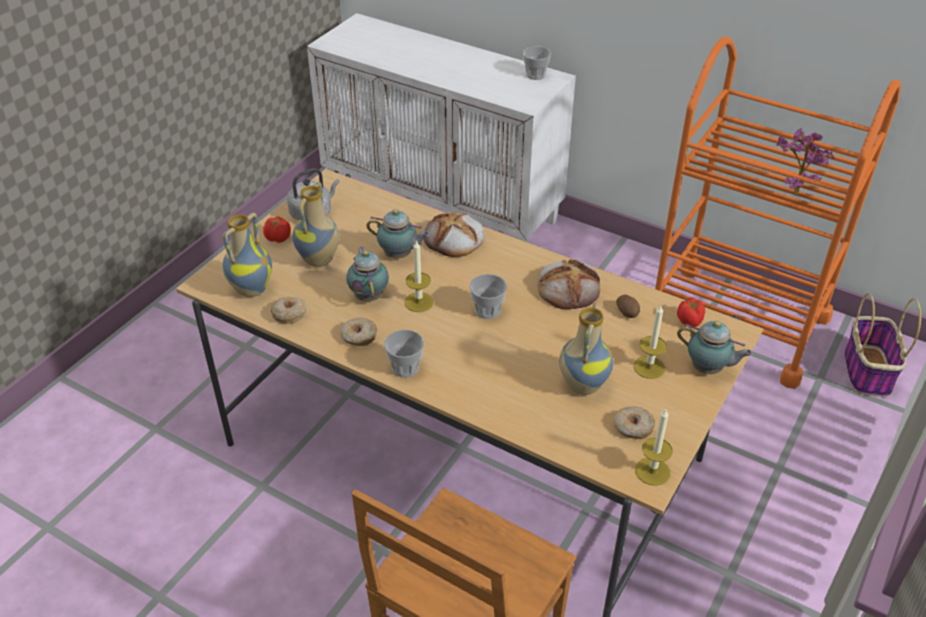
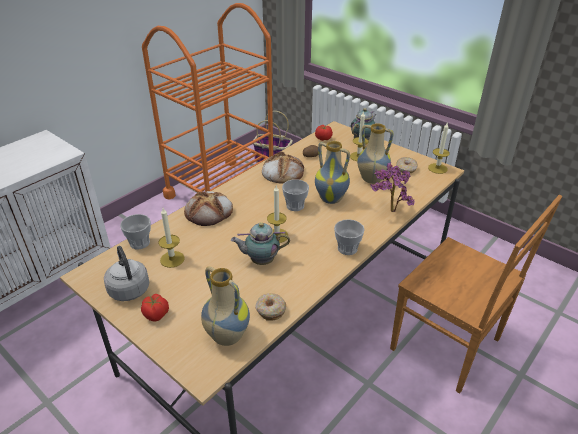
camera: 80 degrees left, 5 degrees down
(320, 260) = (203, 287): vase -> vase (331, 199)
(358, 337) = (309, 270): donut -> none
(361, 230) = (172, 259): none -> candle
(399, 255) = (217, 240): teapot -> none
(535, 75) = (28, 144): cup -> cup (140, 243)
(792, 191) = (239, 83): potted plant -> potted plant (388, 211)

